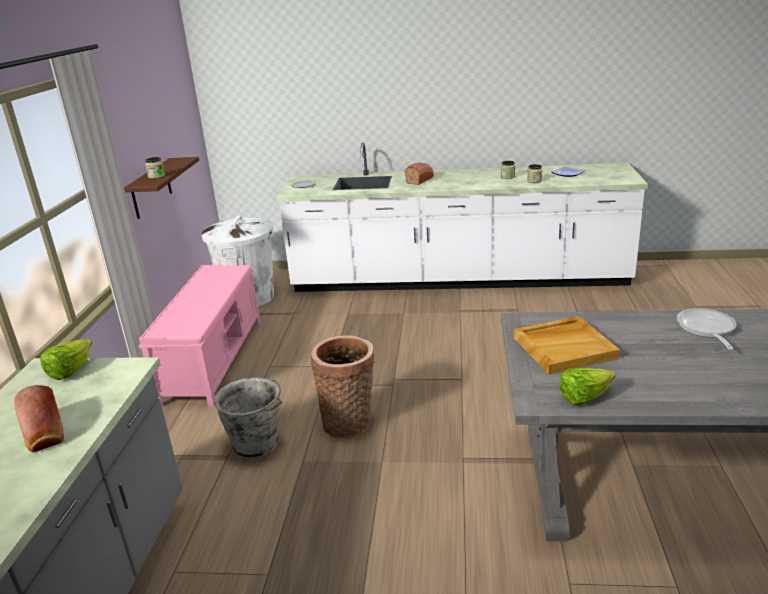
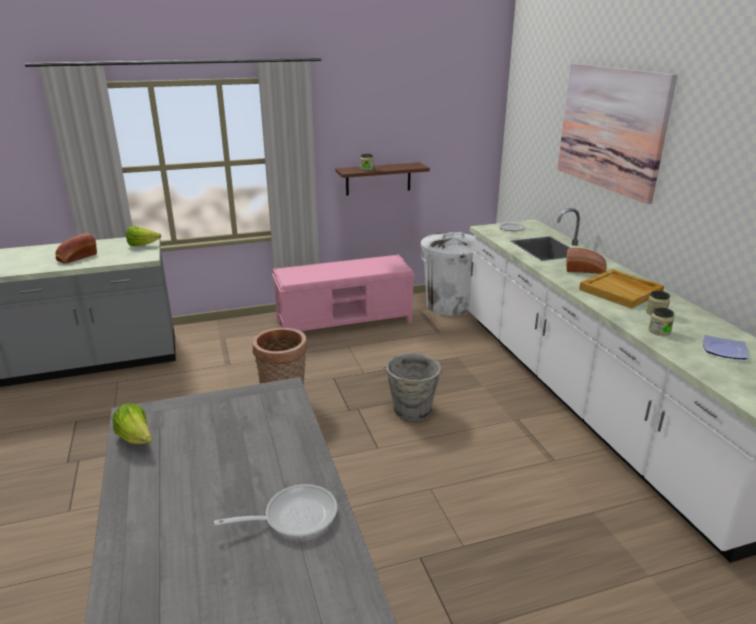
camera: 65 degrees right, 0 degrees up
(257, 446) = (243, 372): grey bucket -> grey bucket (412, 411)
(371, 67) = (611, 128): none -> picture
(564, 347) = (232, 419): beige tray -> beige tray (621, 291)

